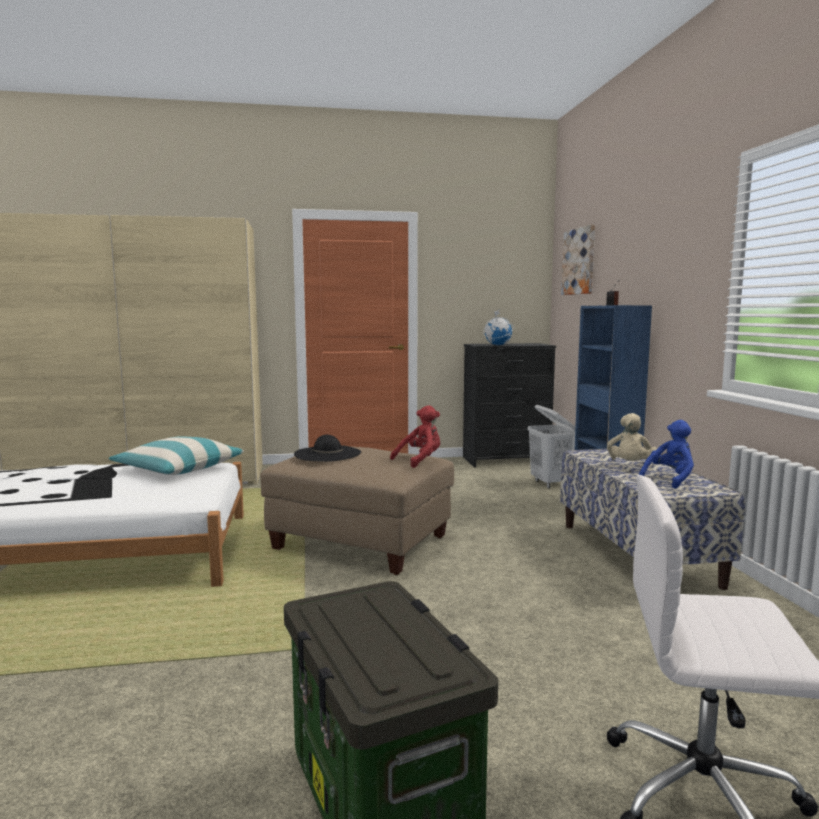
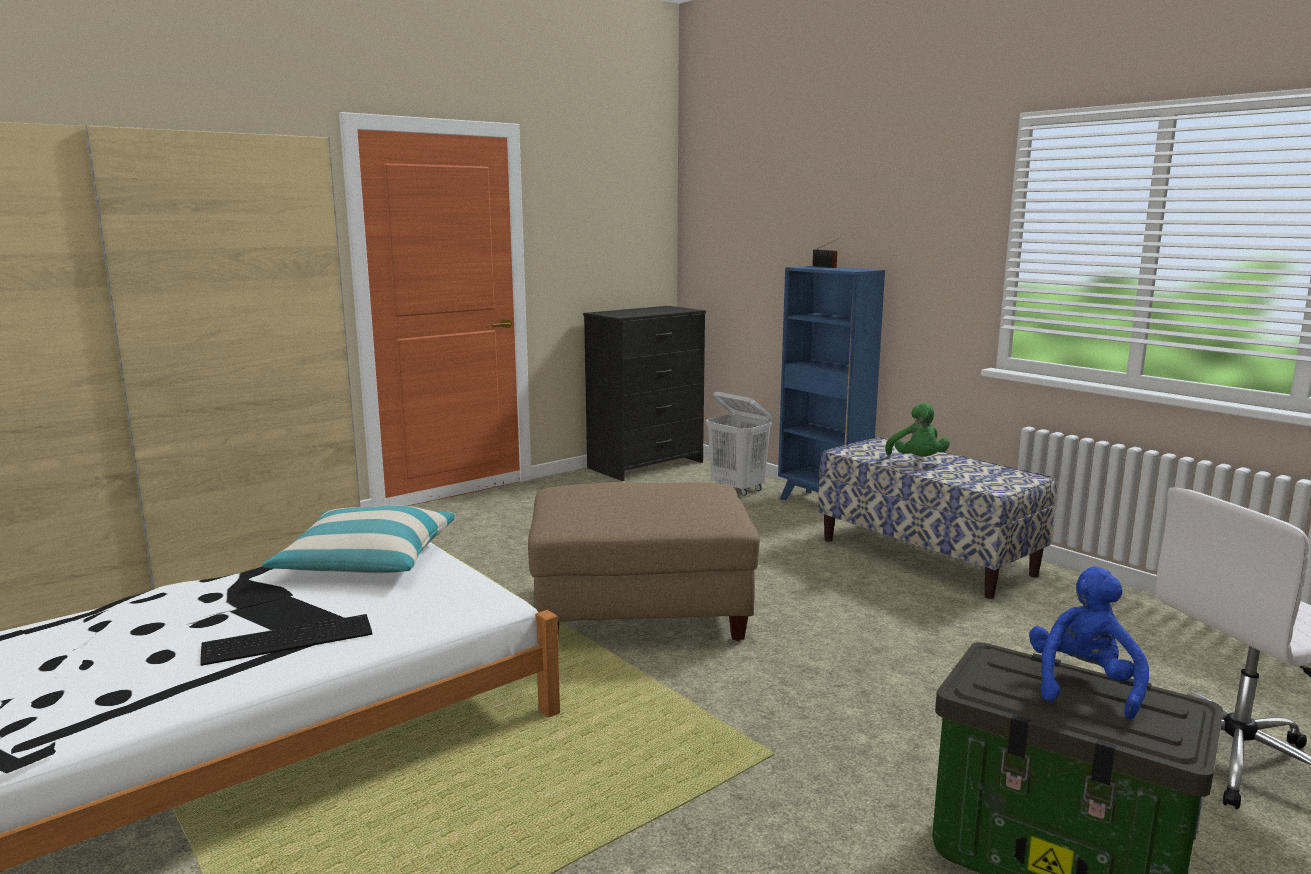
camera: 30 degrees left, 5 degrees up
(68, 495) = (286, 639): none -> keyboard
(328, 453) = (593, 500): black hat -> none
(420, 460) = (719, 491): red plush toy -> none
(497, 345) = (639, 314): globe -> none
(579, 261) = (738, 202): picture -> none
(630, 466) = (917, 461): beige plush toy -> green plush toy
(670, 479) = (977, 472): blue plush toy -> blue plush toy (1082, 685)

